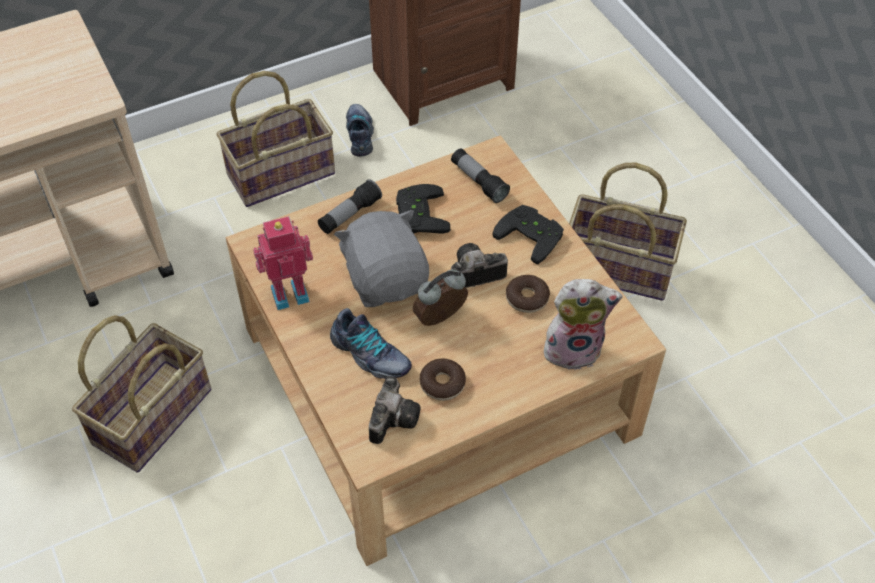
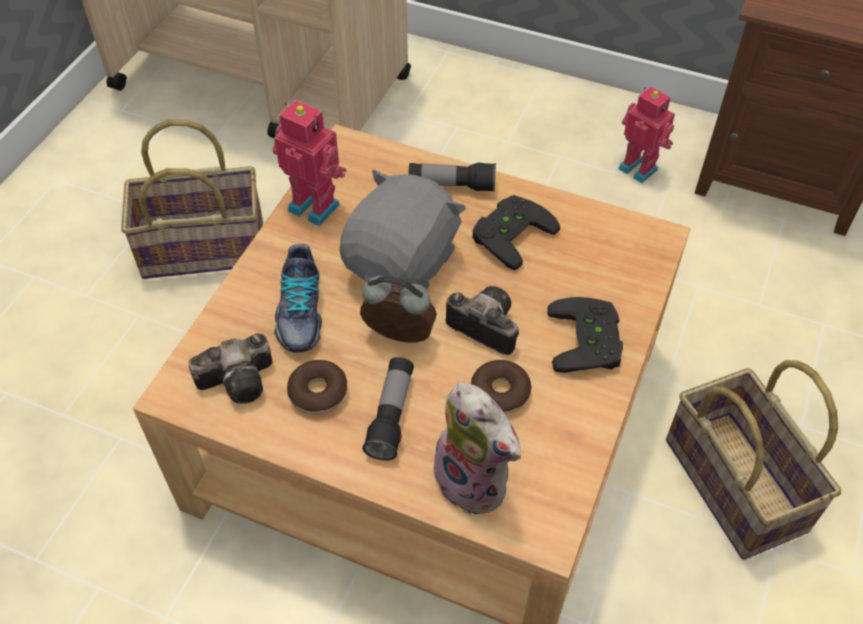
camera: 50 degrees right, 0 degrees up
(281, 173) = (532, 148): basket -> none
(360, 134) = (639, 167): shoe -> toy robot
(478, 182) = (607, 251): flashlight -> flashlight (391, 415)

